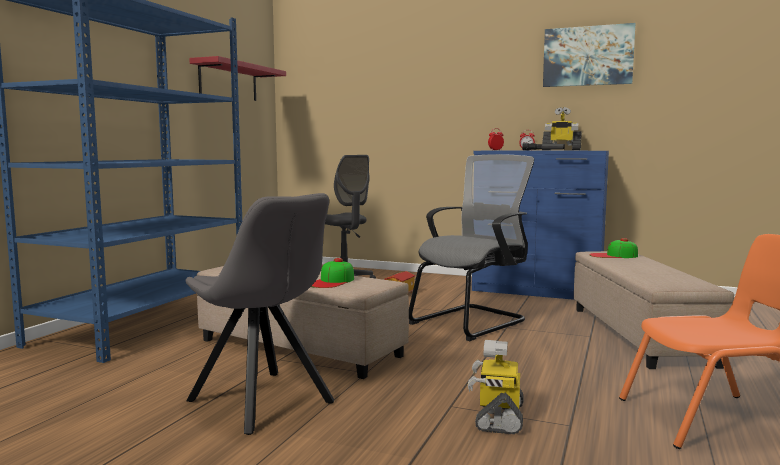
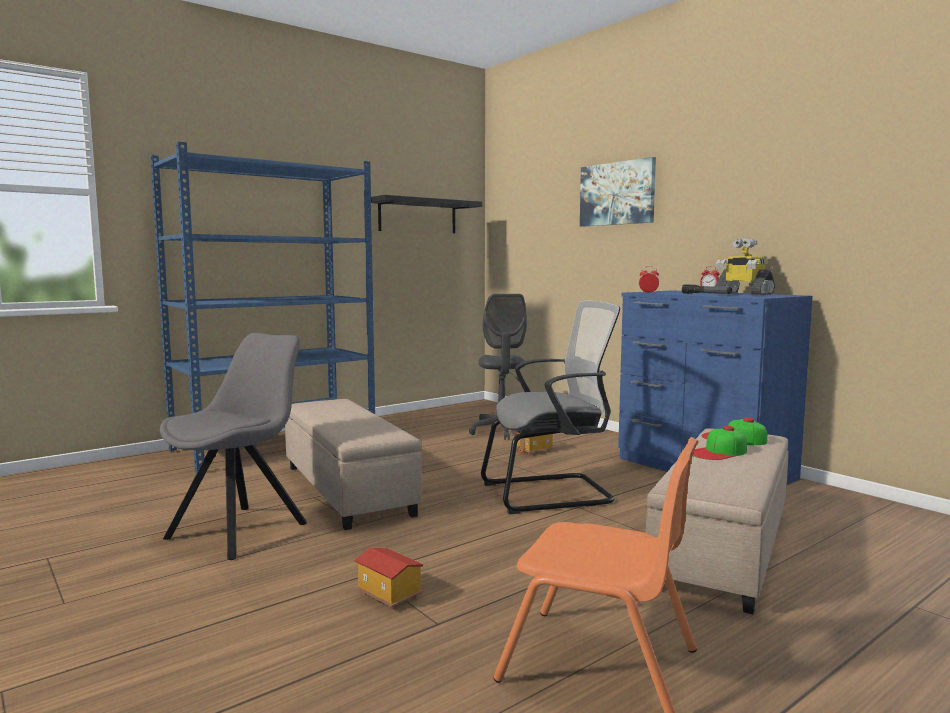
camera: 30 degrees right, 0 degrees up
(228, 81) = (417, 216): red shelf -> black shelf
(262, 401) = (239, 531): grey chair -> grey chair turned 135 degrees counterclockwise
(332, 281) = (354, 428): cap -> cap (718, 452)
(498, 417) = (388, 596): toy robot -> toy house
(588, 56) = (791, 169): picture -> picture (617, 193)

